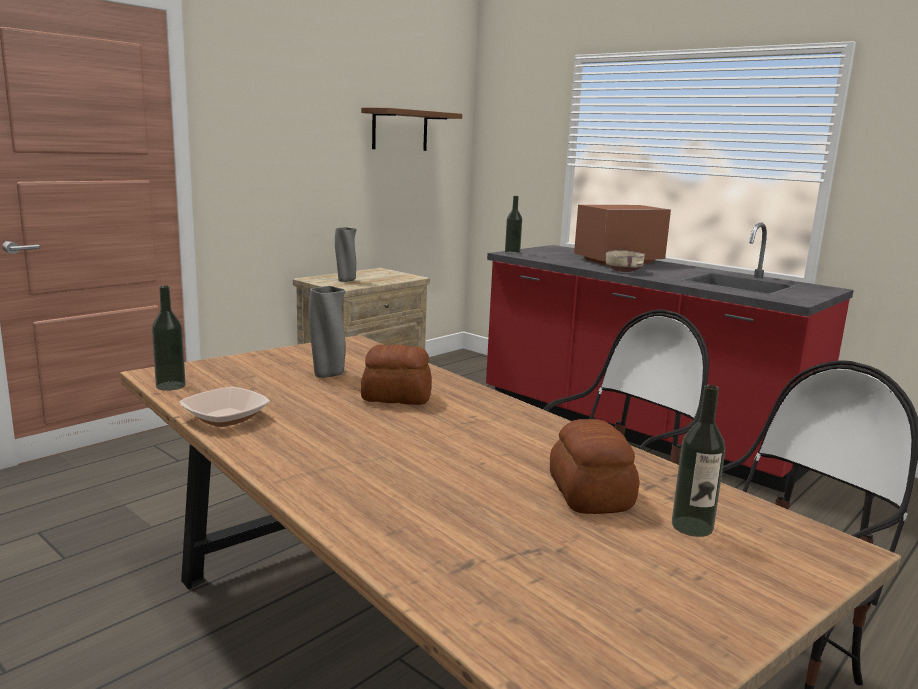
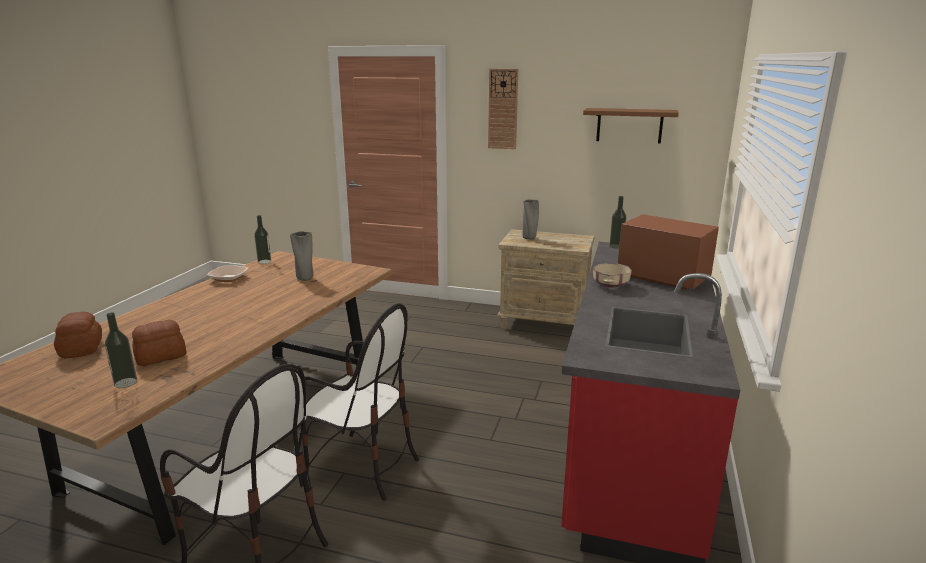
camera: 65 degrees right, 5 degrees up
(269, 105) = (503, 109): none -> wall clock
(396, 397) = (279, 298): bread -> bread (82, 348)

